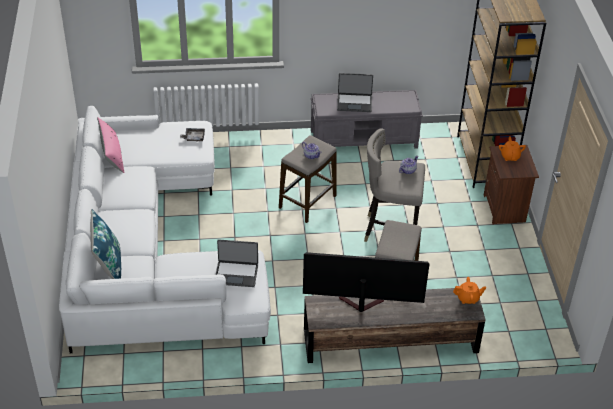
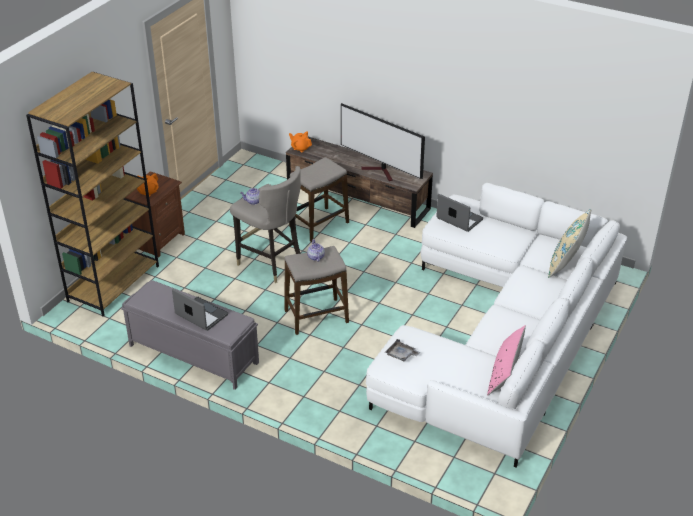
camera: 145 degrees left, 5 degrees down
(108, 266) = (566, 264): blue pillow -> beige pillow

